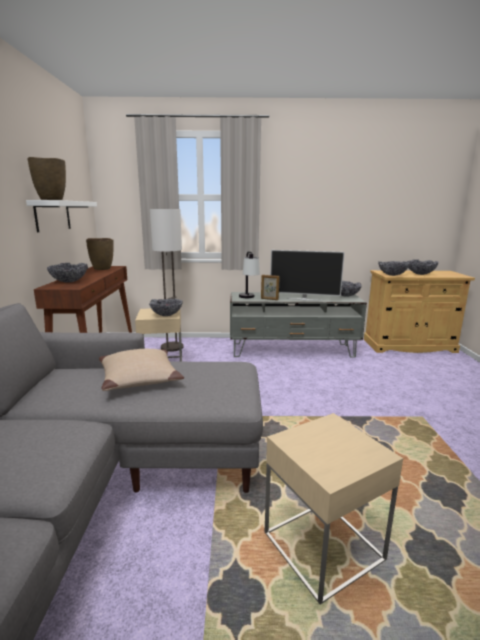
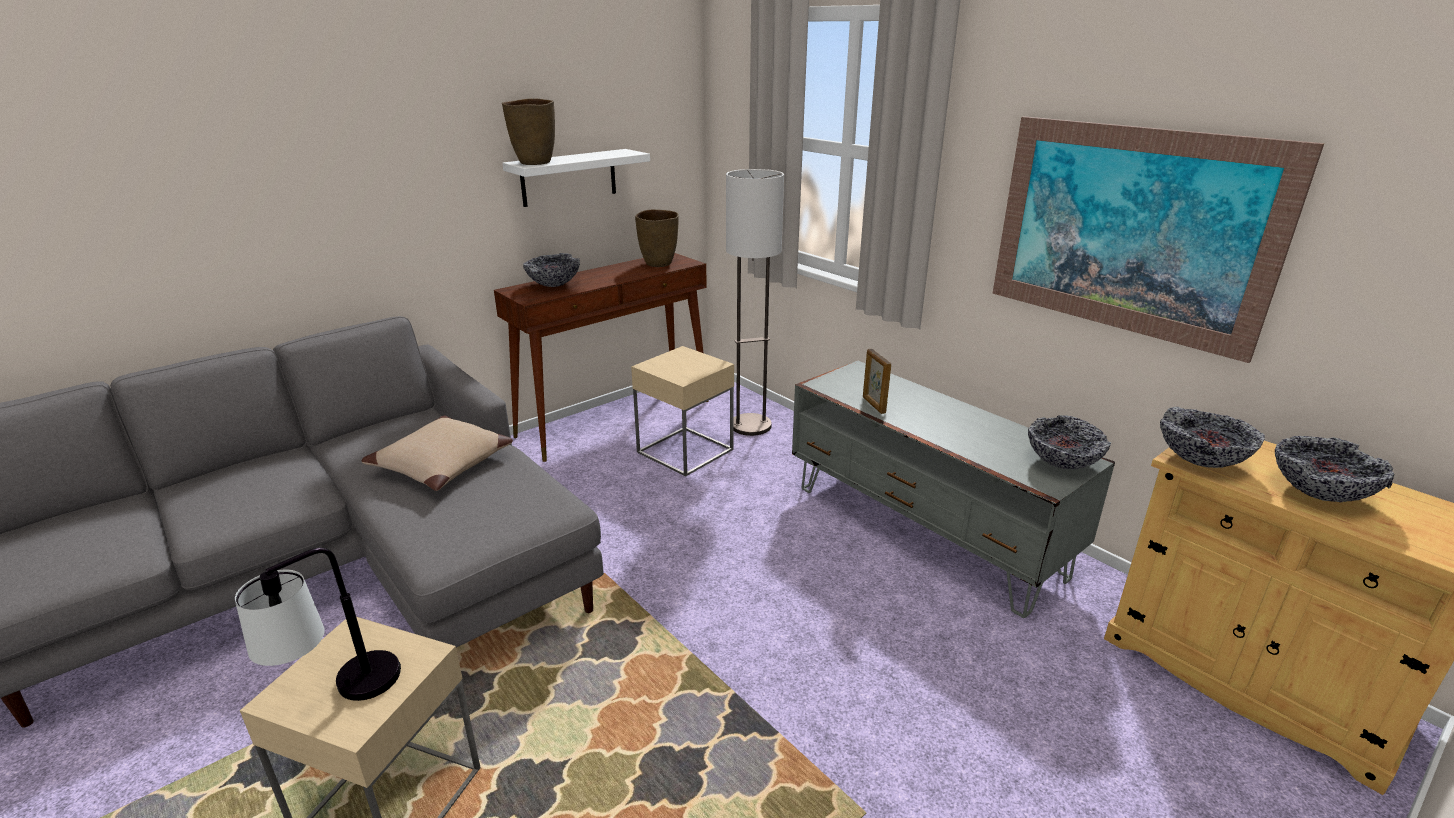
camera: 50 degrees right, 10 degrees up
(166, 315) = (681, 373): bowl -> none
(249, 298) = (845, 388): table lamp -> table lamp (342, 697)
(304, 299) = (939, 433): television -> none
(334, 212) = (1130, 231): none -> picture

